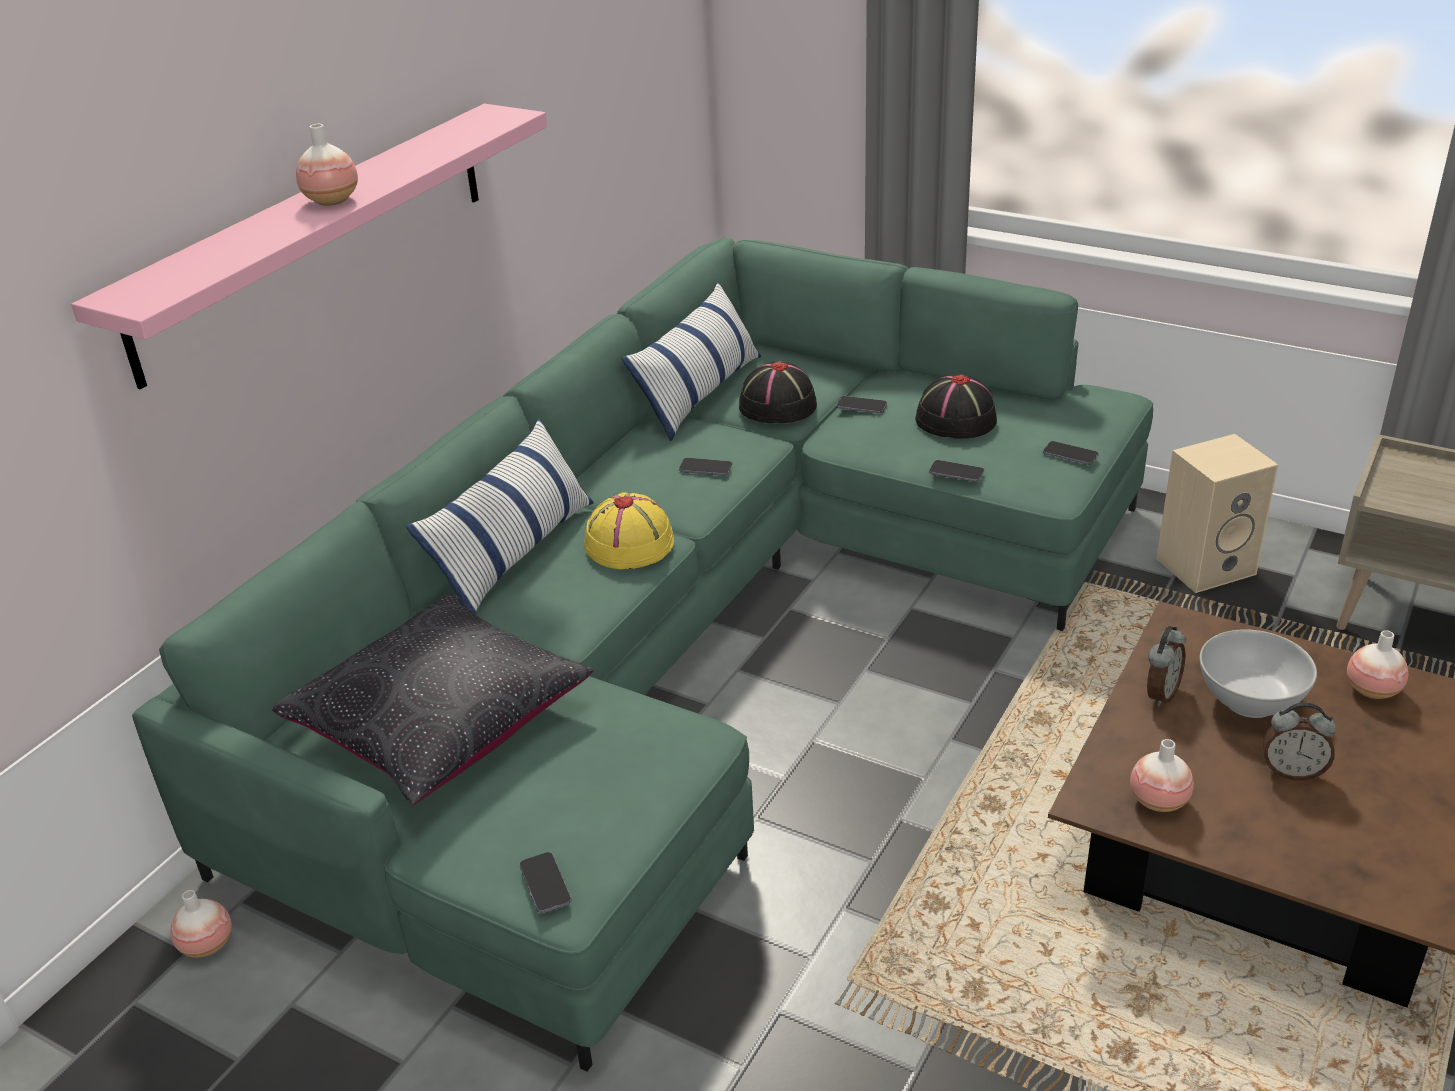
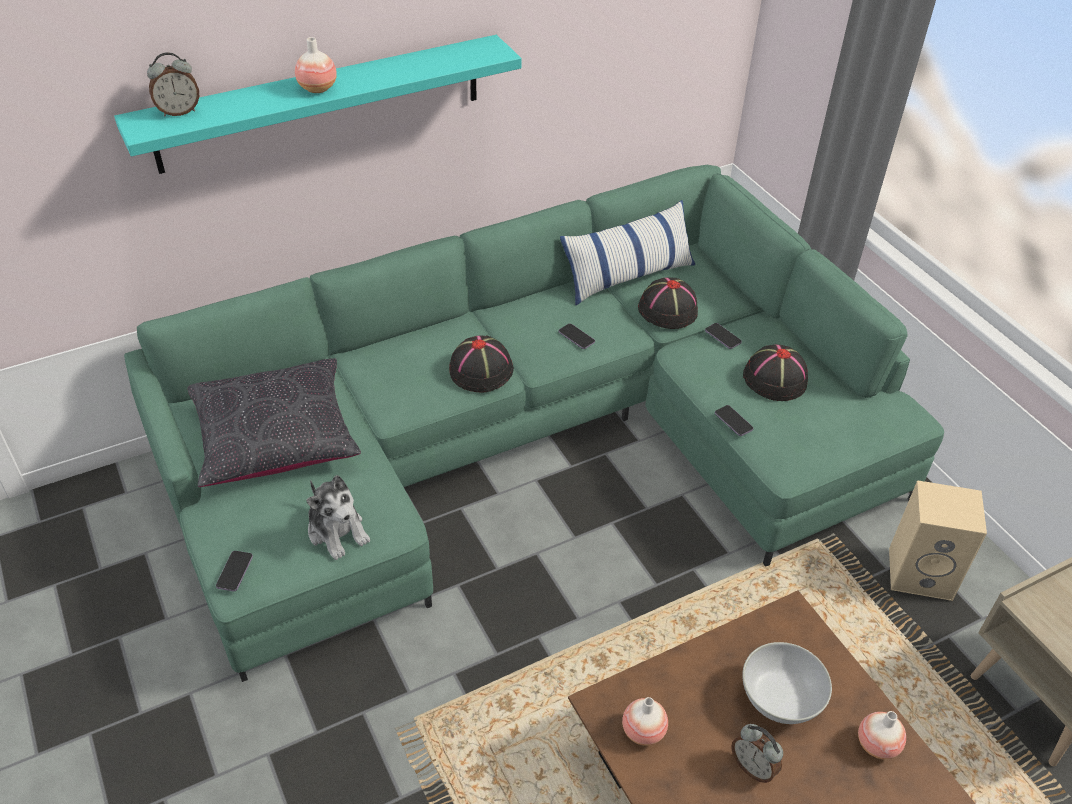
camera: 30 degrees right, 10 degrees up
(207, 945) = (136, 494): vase -> none
(316, 236) = (321, 103): pink shelf -> turquoise shelf
(514, 553) = (412, 344): pillow -> none
(630, 543) = (481, 370): yellow hat -> black hat
(633, 775) = (337, 531): none -> plush toy
(1070, 454) = (826, 447): phone -> none
(1160, 694) = (724, 658): alarm clock -> alarm clock (179, 112)

